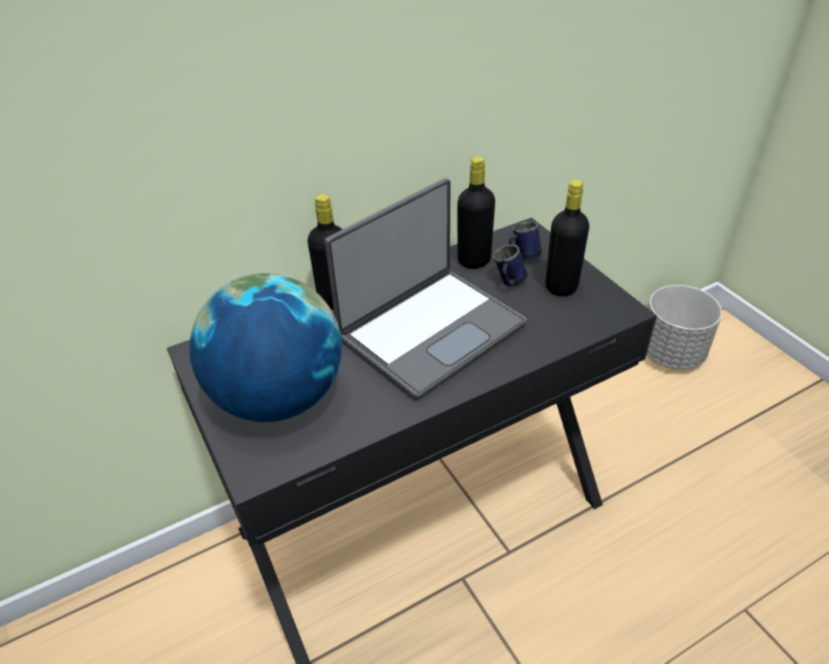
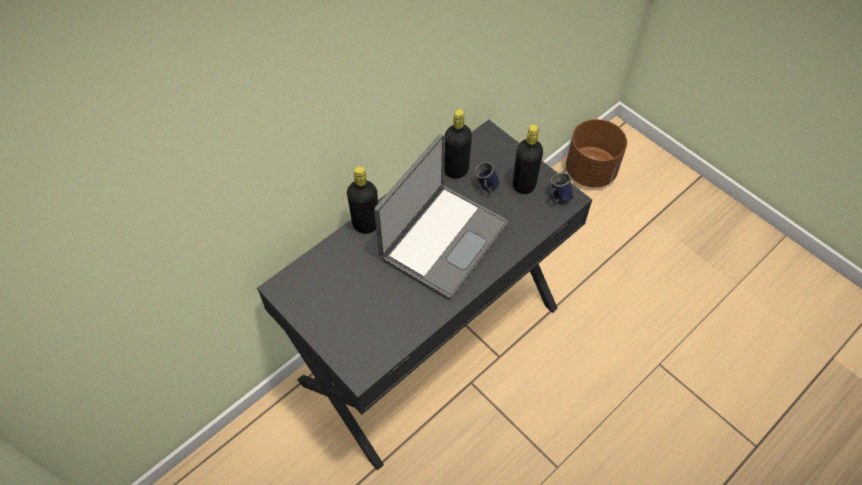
camera: 15 degrees left, 15 degrees up
(278, 397) = (355, 314): globe -> none
(522, 257) = (490, 161): blue mug -> blue mug (557, 198)
(671, 353) = (591, 171): grey planter -> brown planter

